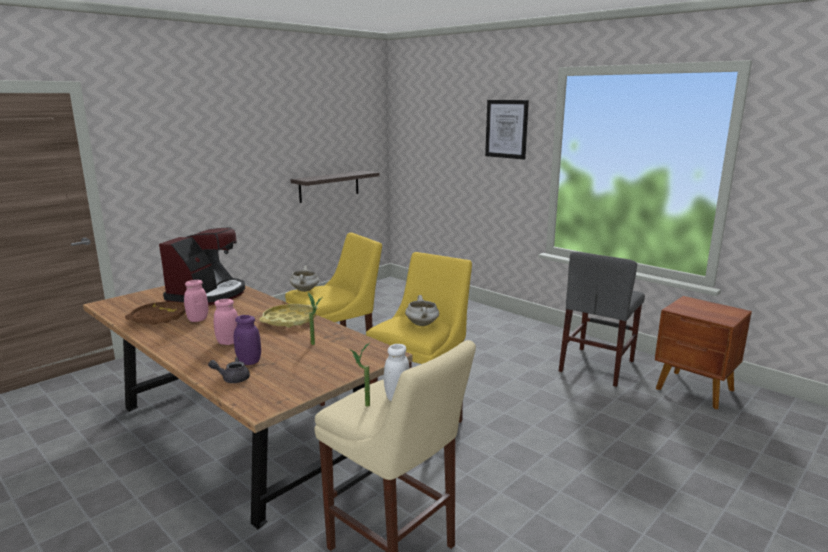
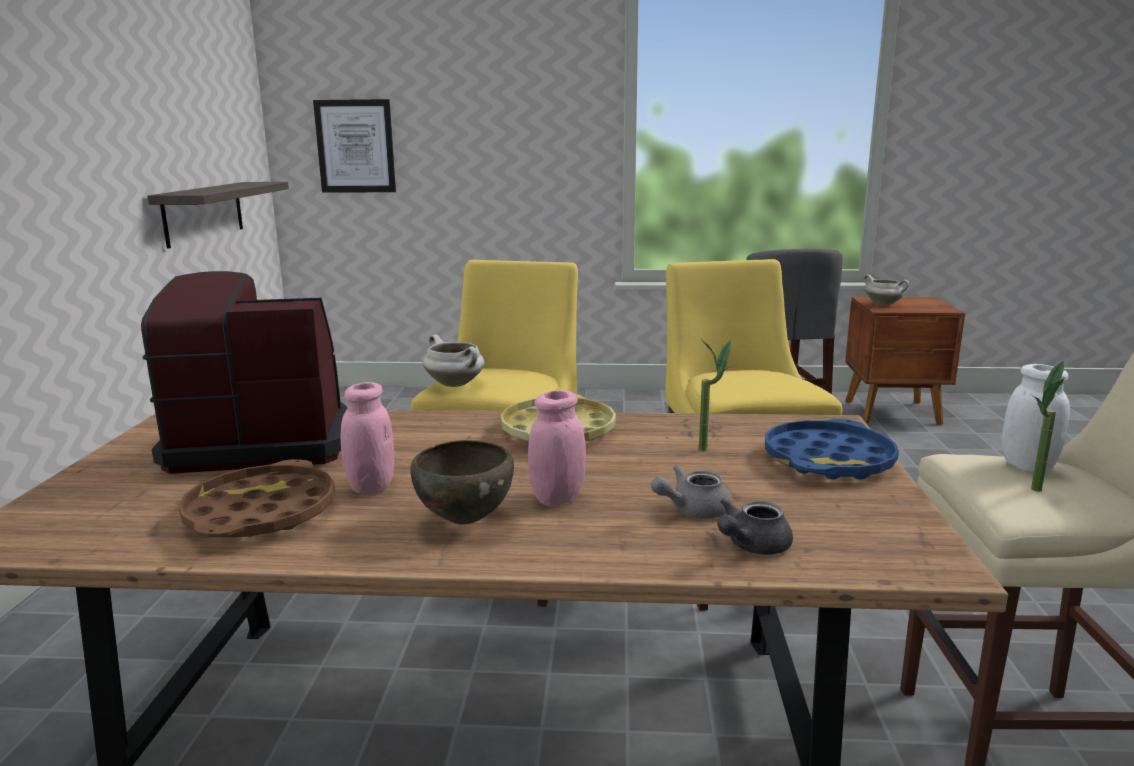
camera: 40 degrees left, 0 degrees up
(192, 339) = (464, 520): none -> brown bowl
(208, 295) = (261, 442): coffee machine -> coffee machine turned 75 degrees counterclockwise
(249, 361) = (692, 510): purple jar -> grey teapot
(339, 365) = (828, 460): none -> blue tray
(422, 324) = (766, 377): white cooking pot -> white cooking pot (884, 304)
(506, 129) = (535, 88): picture -> picture (355, 146)

